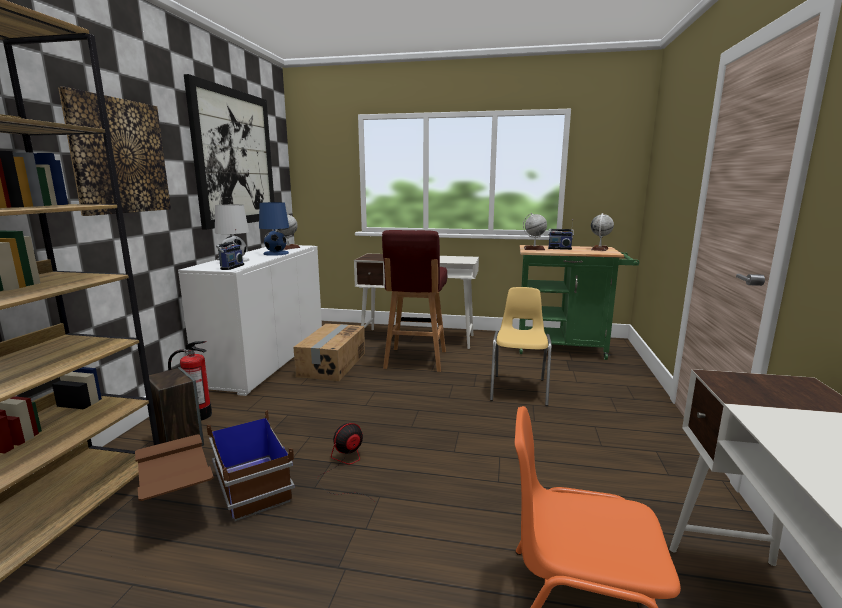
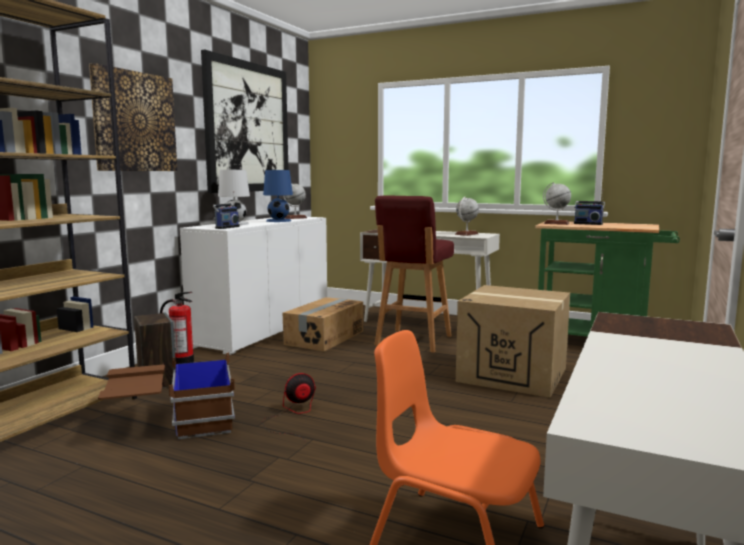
camera: 15 degrees right, 5 degrees down
(519, 389) = (512, 374): yellow chair -> cardboard box
(599, 249) = (637, 225): globe -> globe (466, 234)

